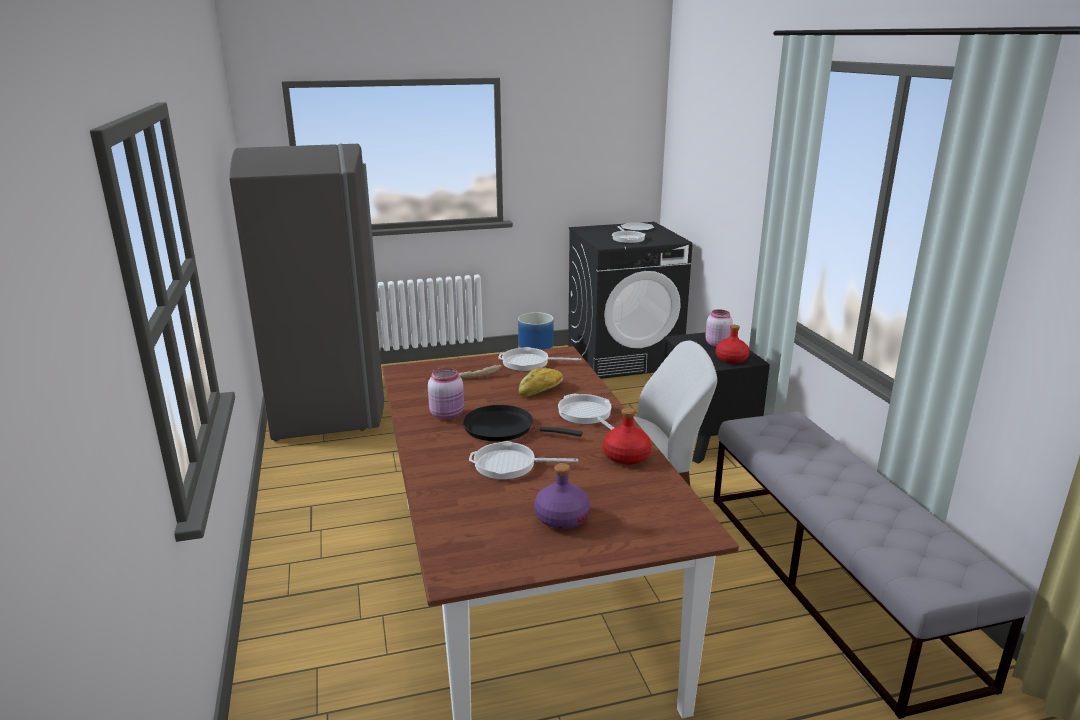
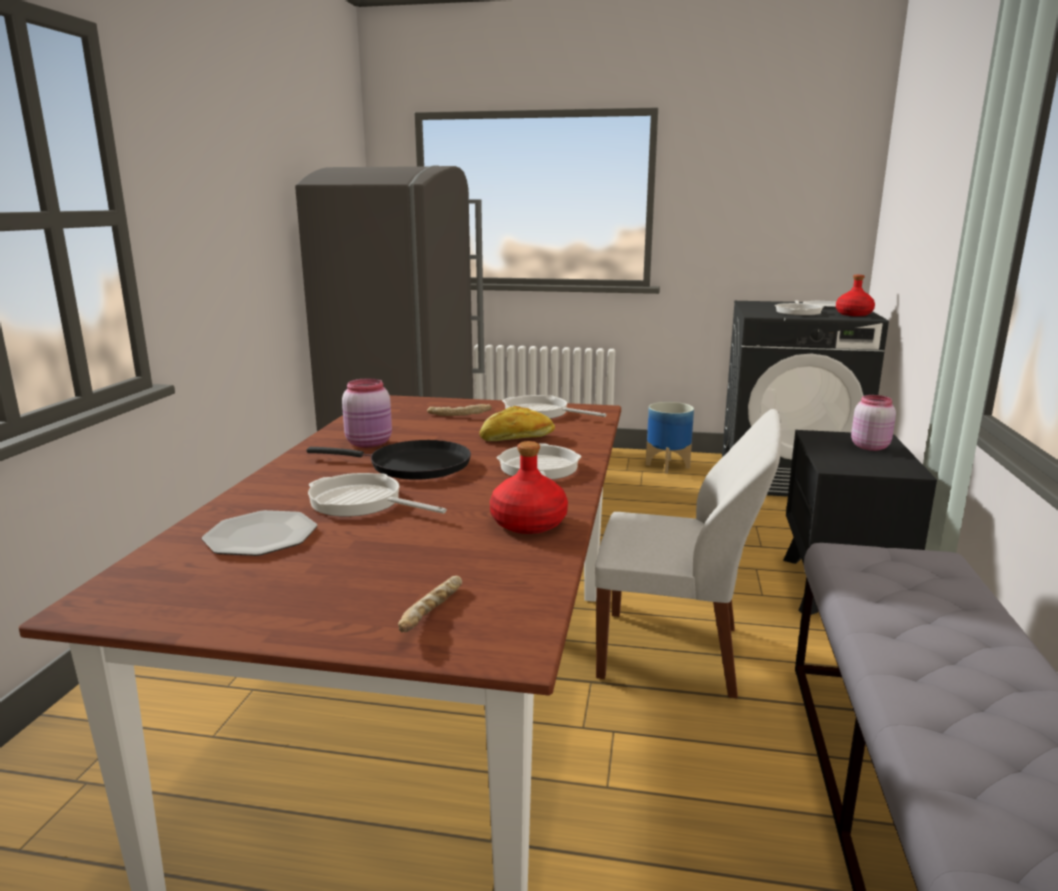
camera: 25 degrees right, 5 degrees down
(483, 505) = (261, 536): none -> plate
(504, 428) = (413, 466): black frying pan -> black frying pan turned 150 degrees clockwise
(561, 518) = (332, 573): purple bottle -> none
(646, 526) = (433, 614): none -> bread
(731, 359) = (876, 465): red bottle -> red bottle (854, 314)

